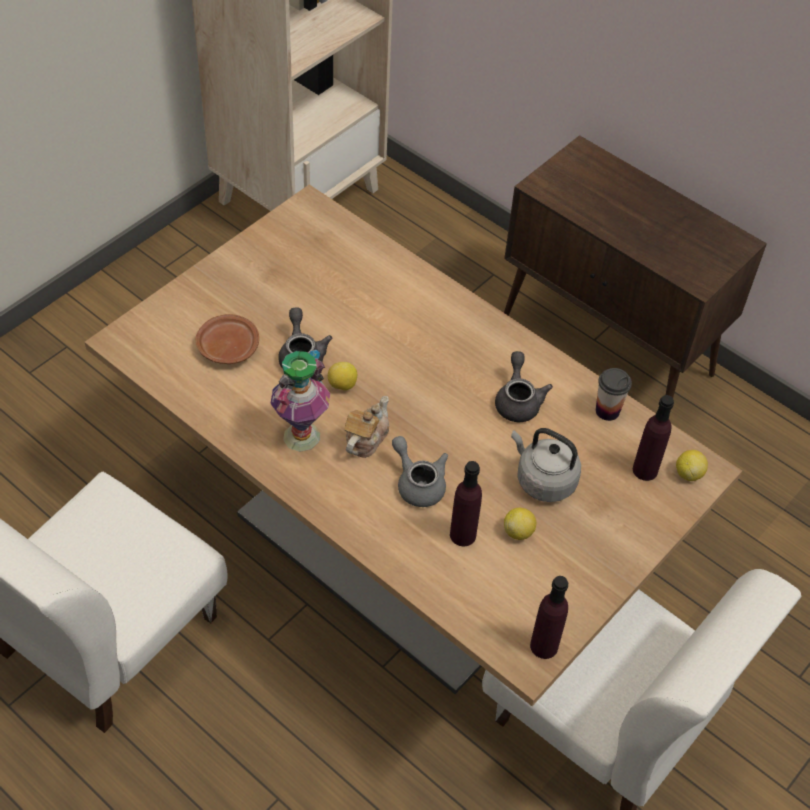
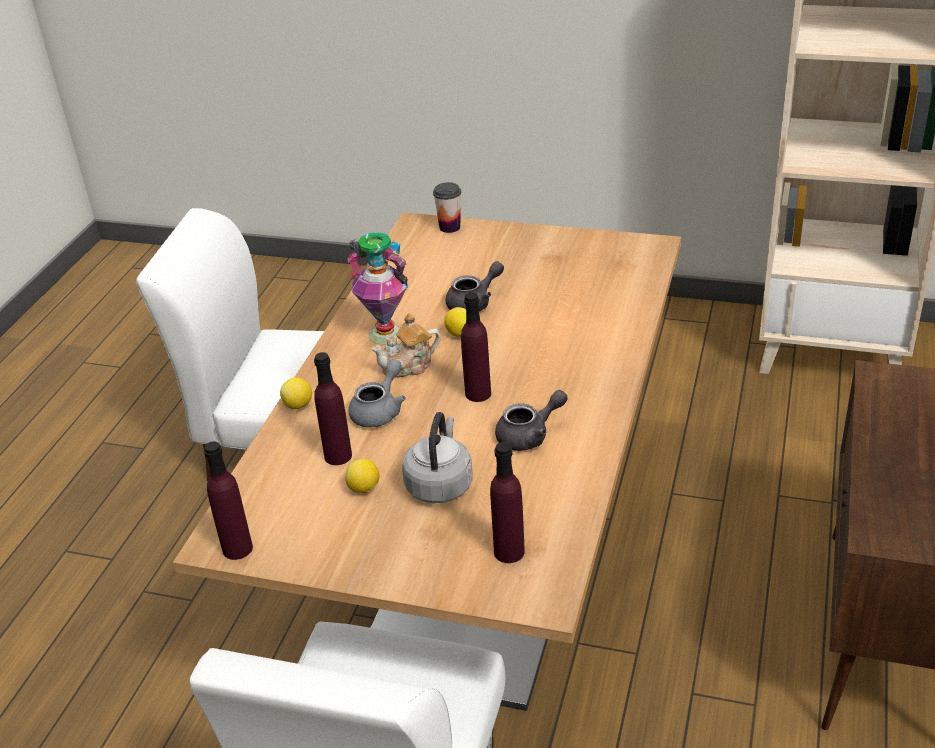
camera: 70 degrees right, 15 degrees down
(228, 346) = (452, 268): brown plate -> none
(365, 439) = (409, 366): teapot -> teapot turned 150 degrees clockwise
(440, 409) = (478, 393): none -> purple bottle
(607, 411) = (569, 499): cup -> cup (449, 227)
(688, 473) = (530, 587): lemon -> lemon (298, 405)

